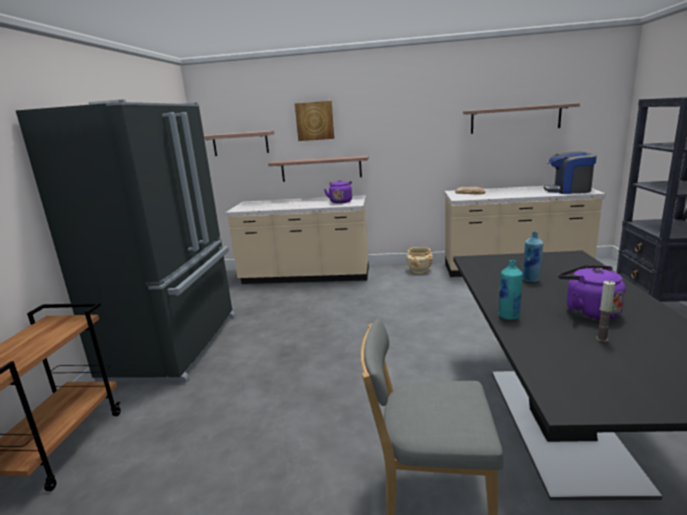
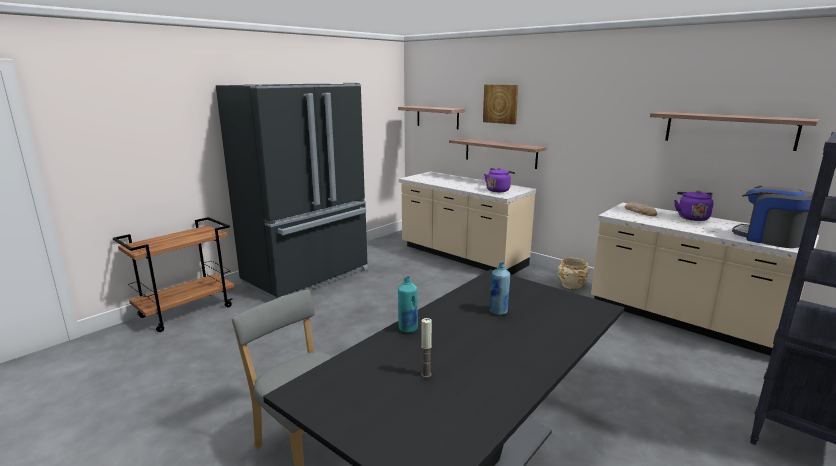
camera: 35 degrees right, 0 degrees up
(588, 312) = (472, 354): purple kettle -> purple kettle (692, 217)

